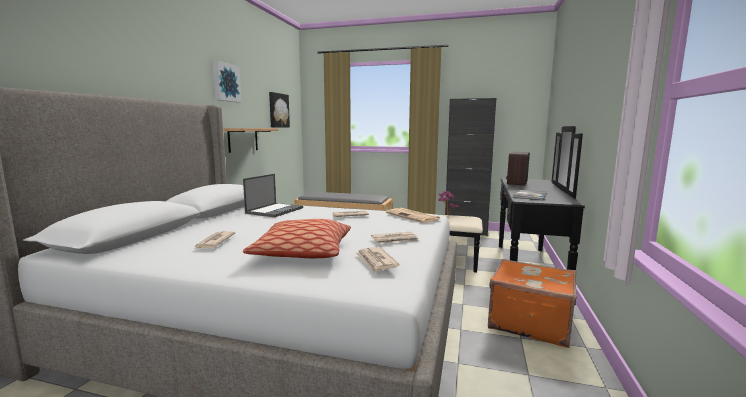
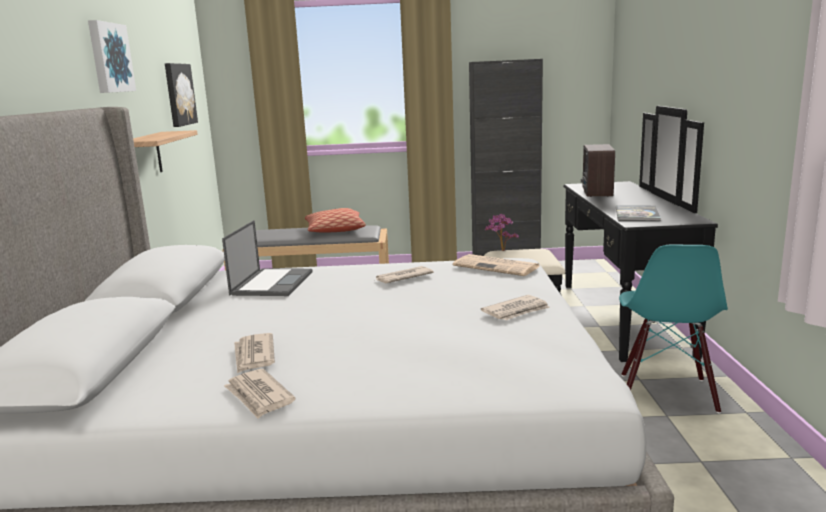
camera: 15 degrees left, 5 degrees up
(302, 252) = (413, 351): pillow -> pillow (335, 230)
(376, 261) = (534, 350): newspaper -> newspaper (259, 396)
(529, 322) = (666, 393): orange suitcase -> turquoise chair

